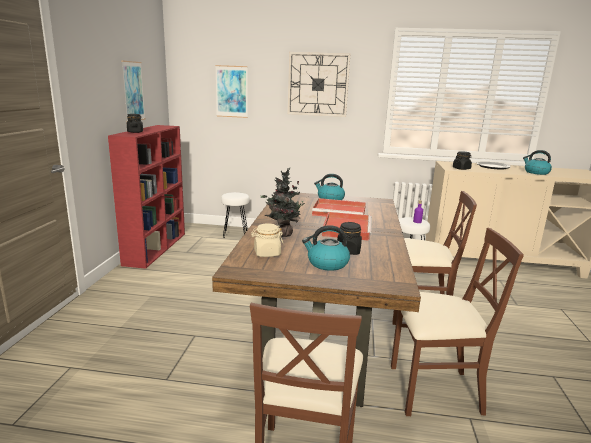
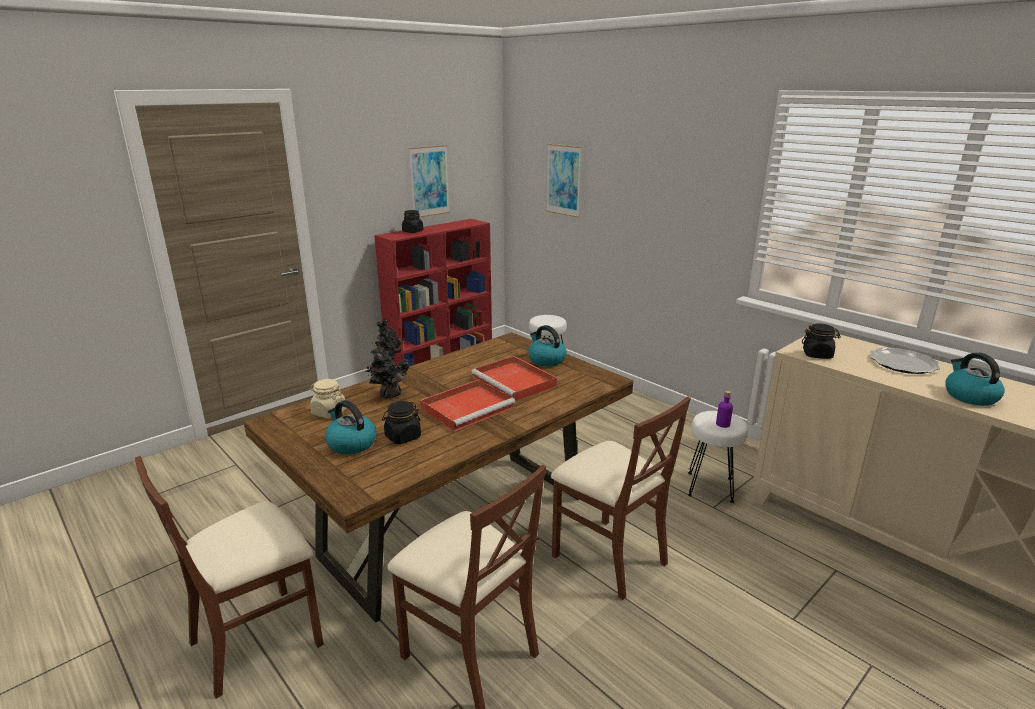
camera: 40 degrees right, 5 degrees up
(318, 84) = (663, 178): wall clock -> none

